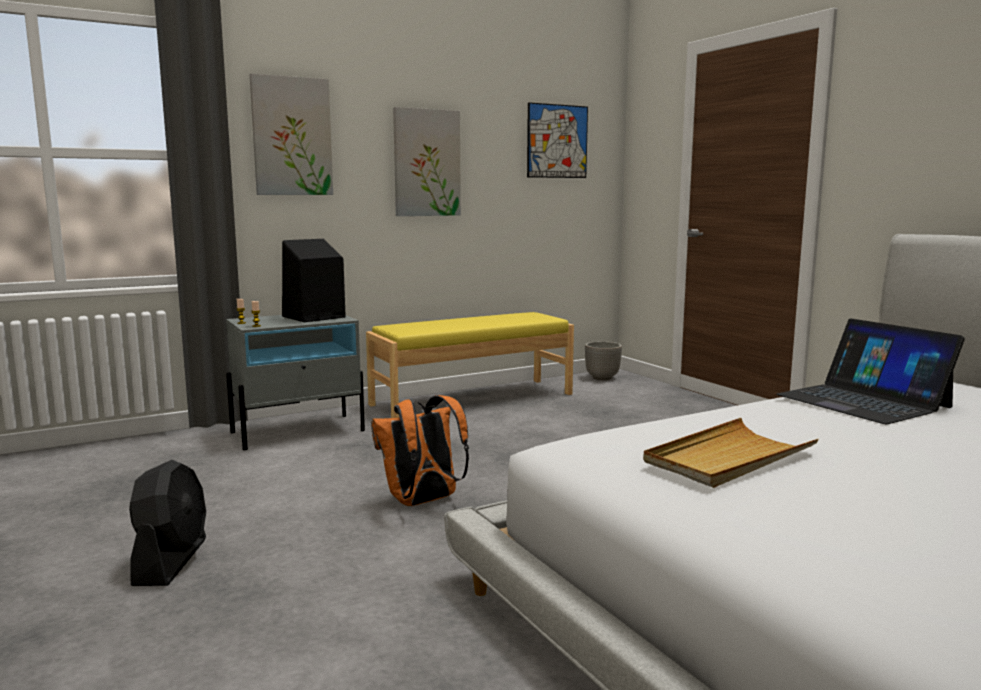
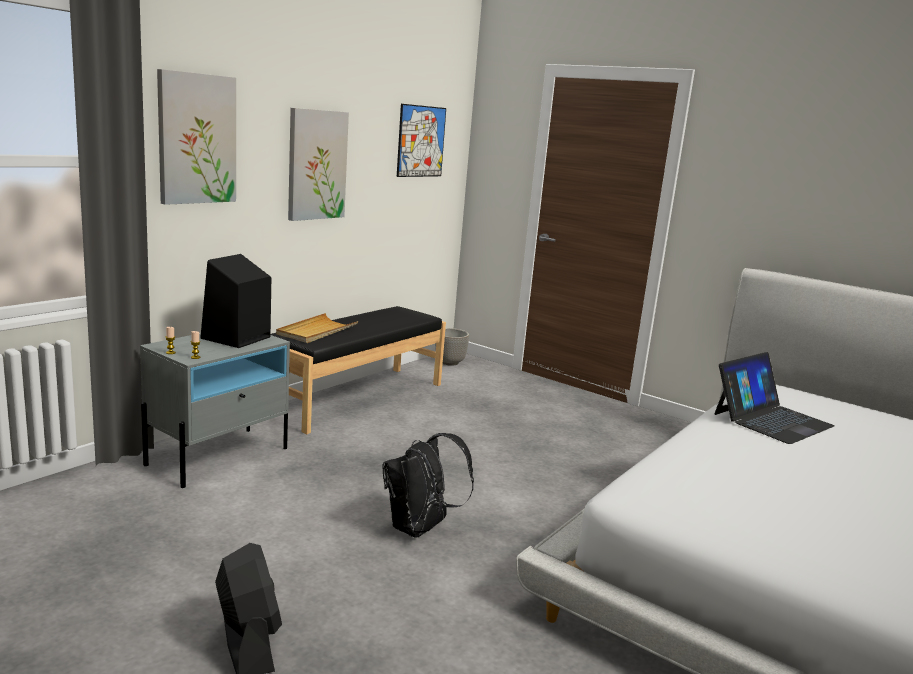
camera: 25 degrees left, 5 degrees up
(422, 502) = (420, 529): orange backpack -> black backpack
(472, 399) = (356, 397): yellow bench -> black bench
(728, 458) = (760, 496): beige tray -> beige tray (316, 331)
(863, 401) = (771, 419): laptop -> laptop turned 75 degrees counterclockwise

